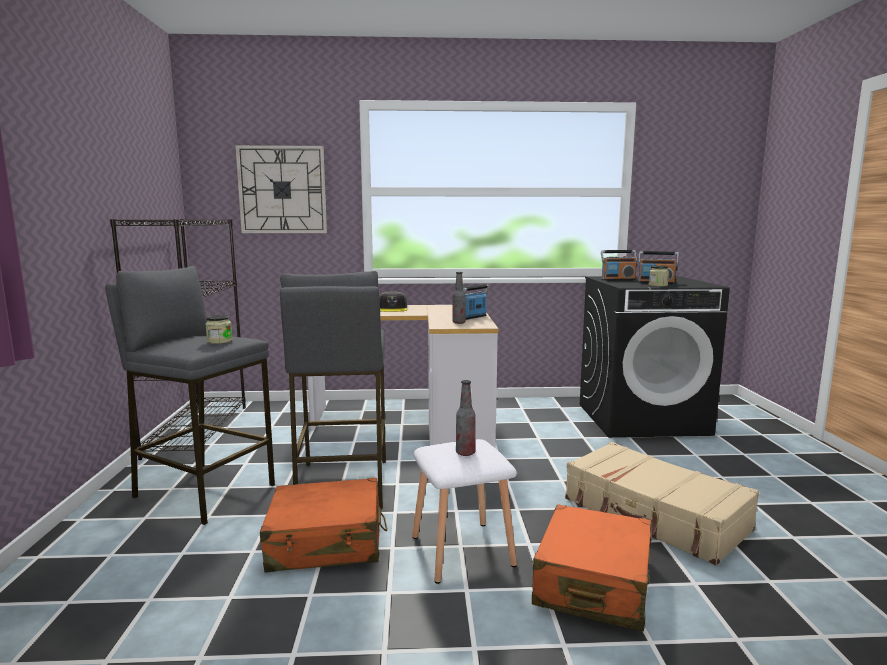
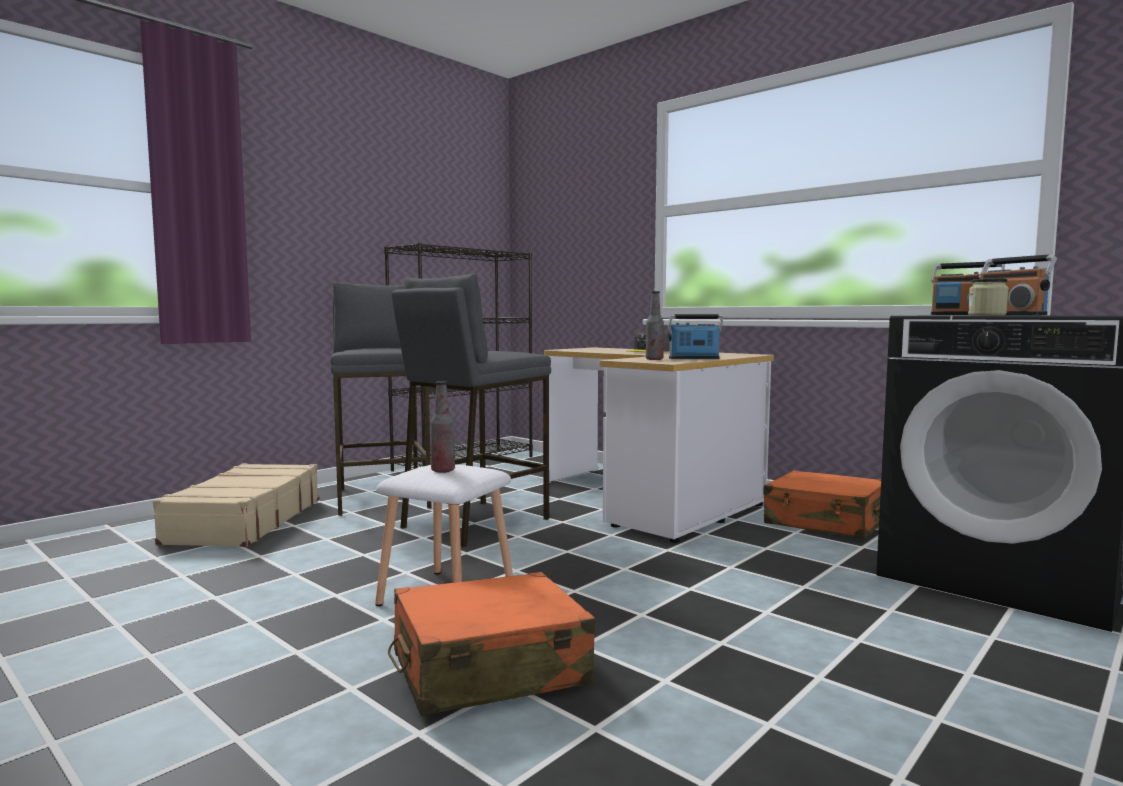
camera: 45 degrees right, 5 degrees down
(219, 341) = (386, 348): jar -> none
(282, 190) = (583, 219): wall clock -> none
(326, 542) = (375, 551): orange suitcase -> orange suitcase (826, 522)
(654, 515) = (723, 659): beige suitcase -> beige suitcase (244, 521)

